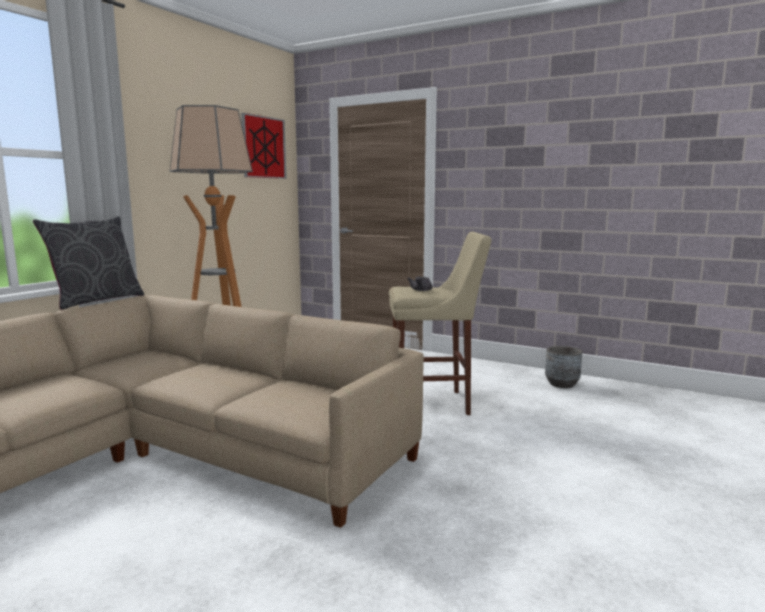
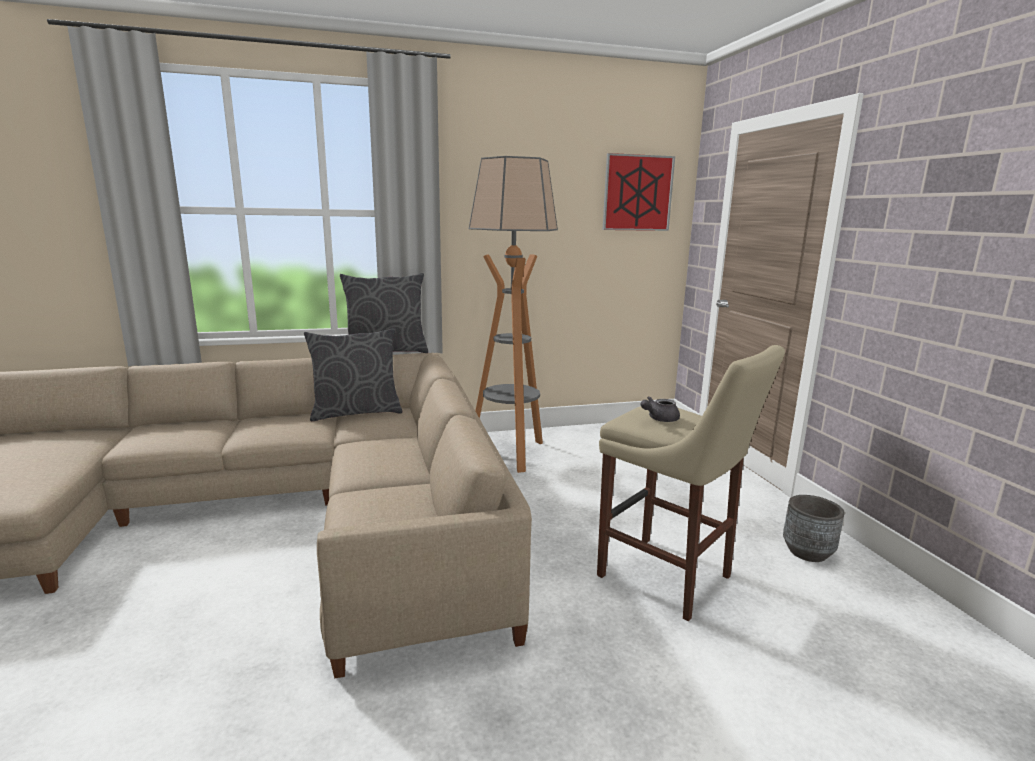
camera: 45 degrees right, 5 degrees up
(101, 364) = (356, 412): none -> grey pillow
(562, 384) = (938, 648): grey planter -> grey planter (807, 552)

